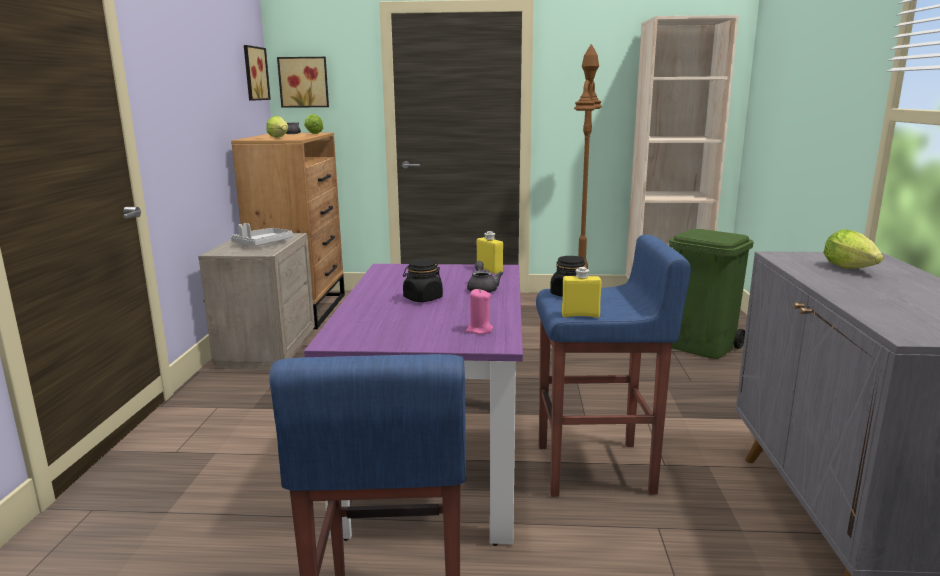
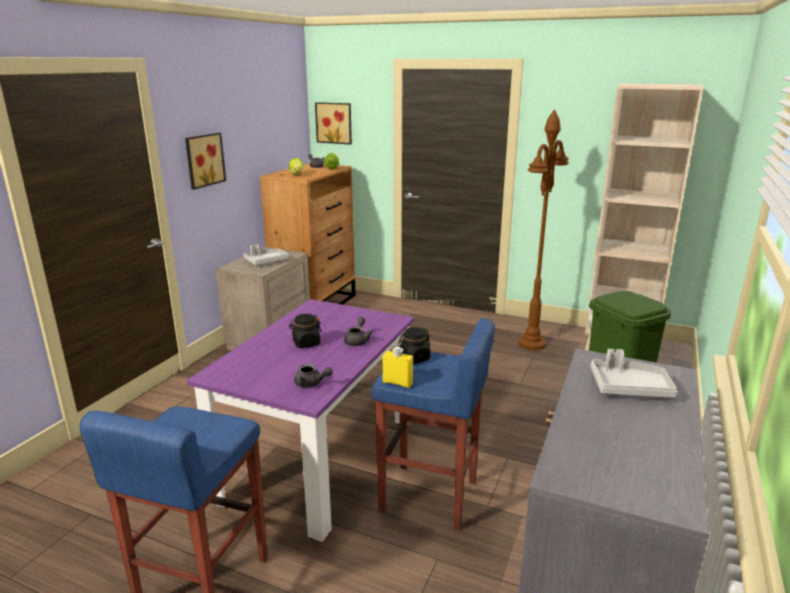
camera: 20 degrees right, 5 degrees up
(253, 73) = (292, 118): picture -> picture (203, 160)
(479, 330) = (311, 384): pink candle -> grey teapot
(489, 270) = (384, 320): yellow bottle -> none
(852, 269) = (629, 388): lettuce -> grey tray

